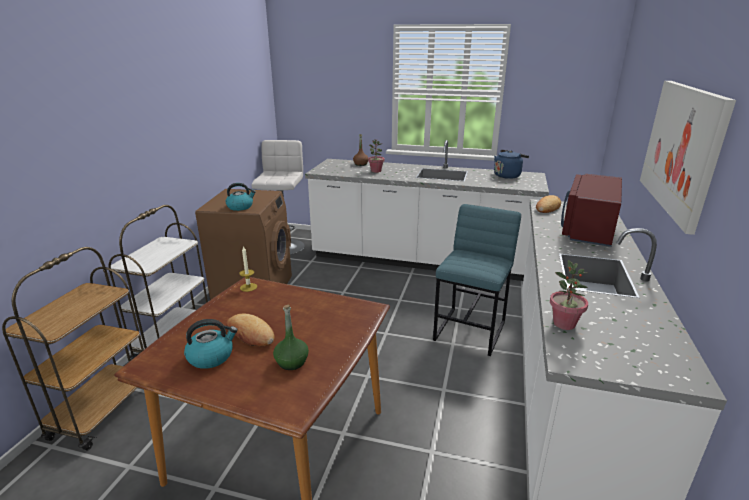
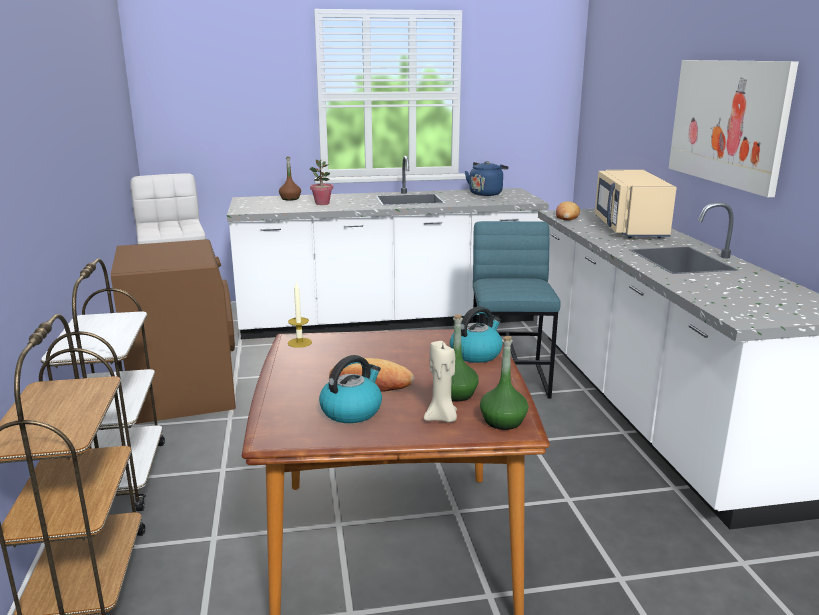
camera: 25 degrees left, 5 degrees down
(240, 207) = (177, 261): kettle -> kettle (476, 354)
(257, 382) = (442, 418): none -> beige candle
(293, 399) = (503, 421): none -> green bottle
(564, 324) = (705, 297): potted plant -> none
(587, 229) = (628, 228): red microwave -> beige microwave

